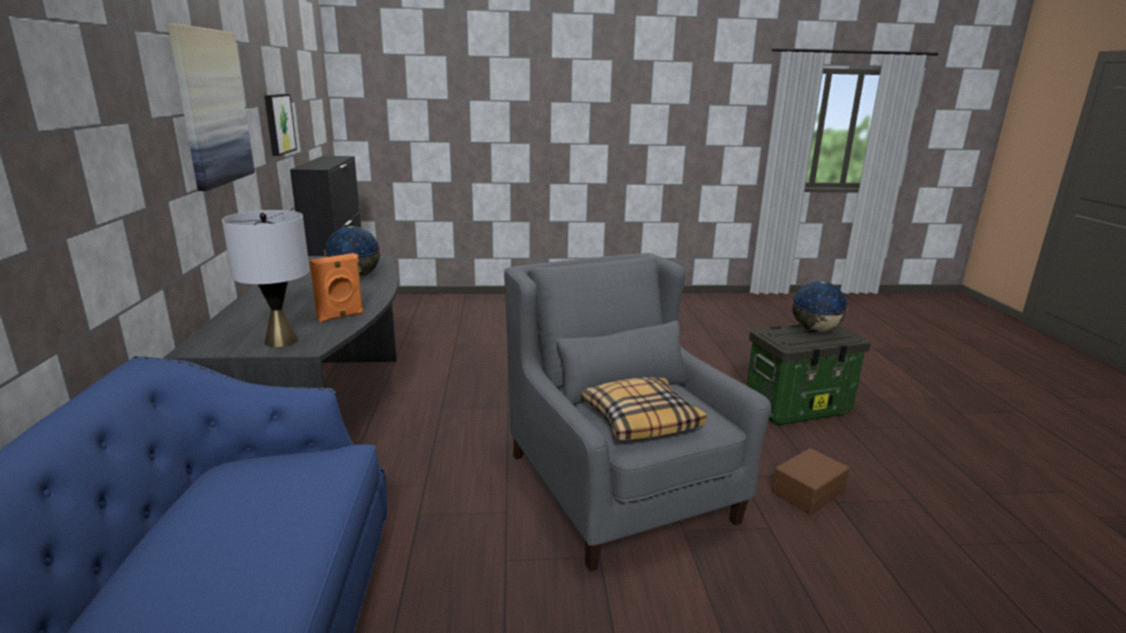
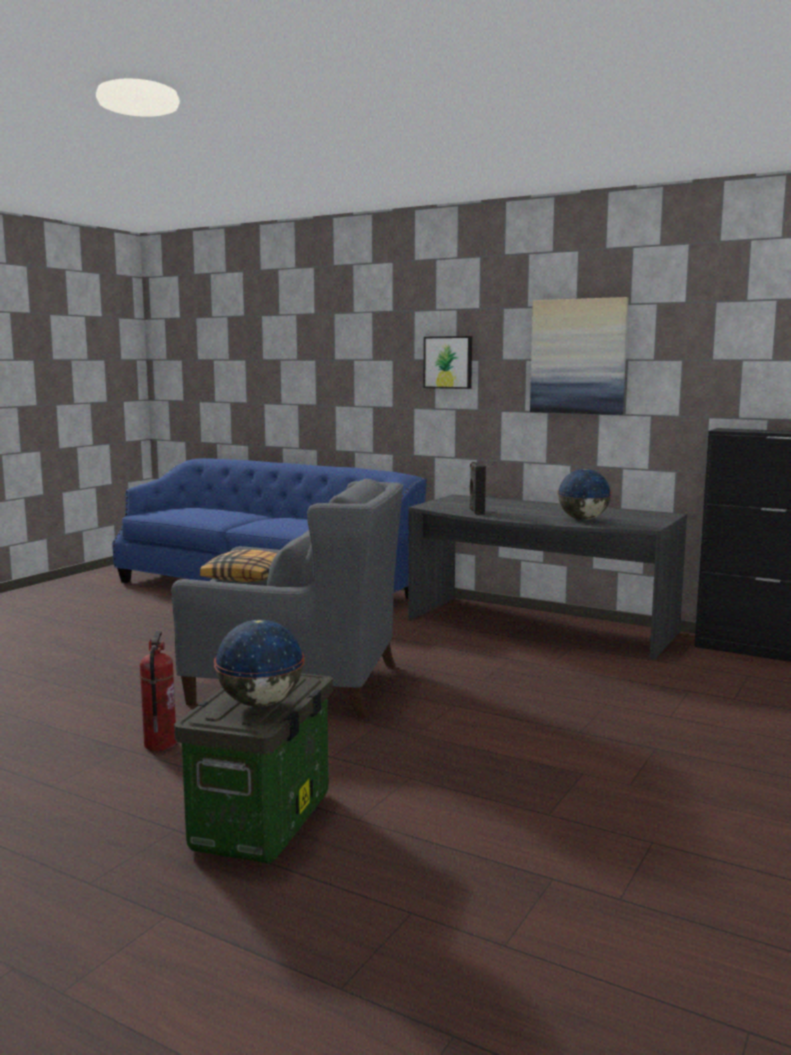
camera: 125 degrees right, 10 degrees down
(278, 124) = (723, 380): picture -> picture (448, 362)
(281, 341) = (446, 504): grey table lamp -> none
(341, 316) = (476, 512): orange speaker -> black speaker
(806, 491) = (159, 744): brown storage box -> fire extinguisher

